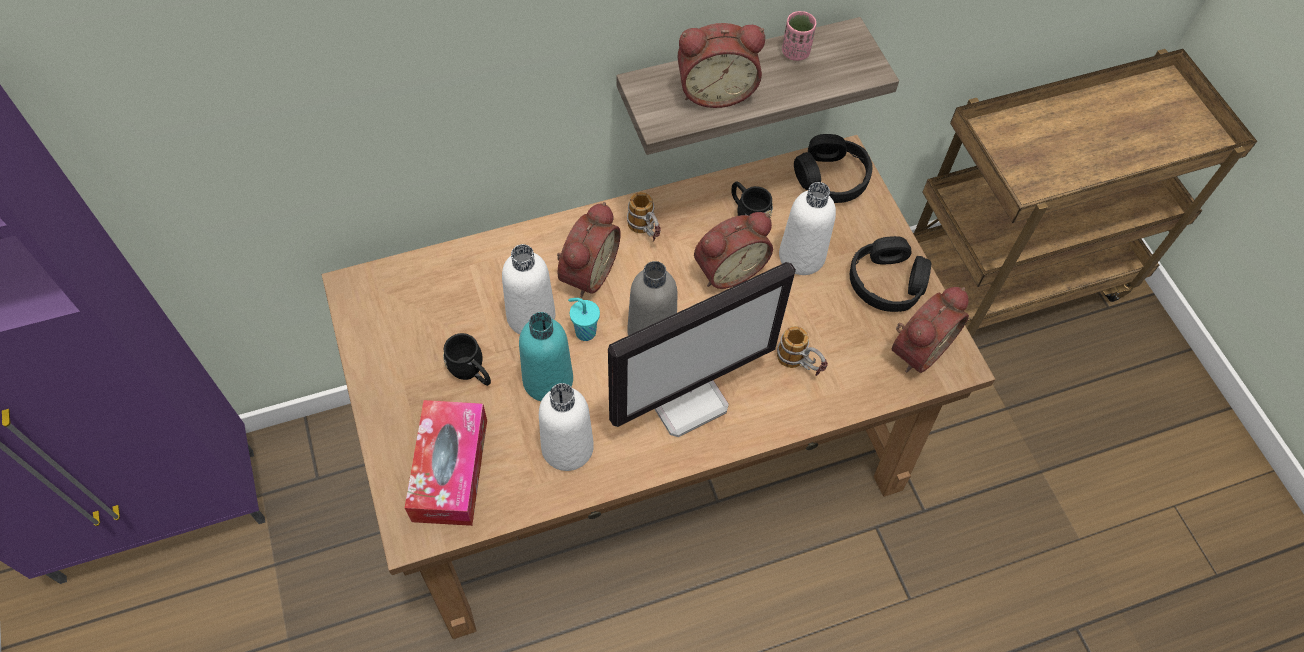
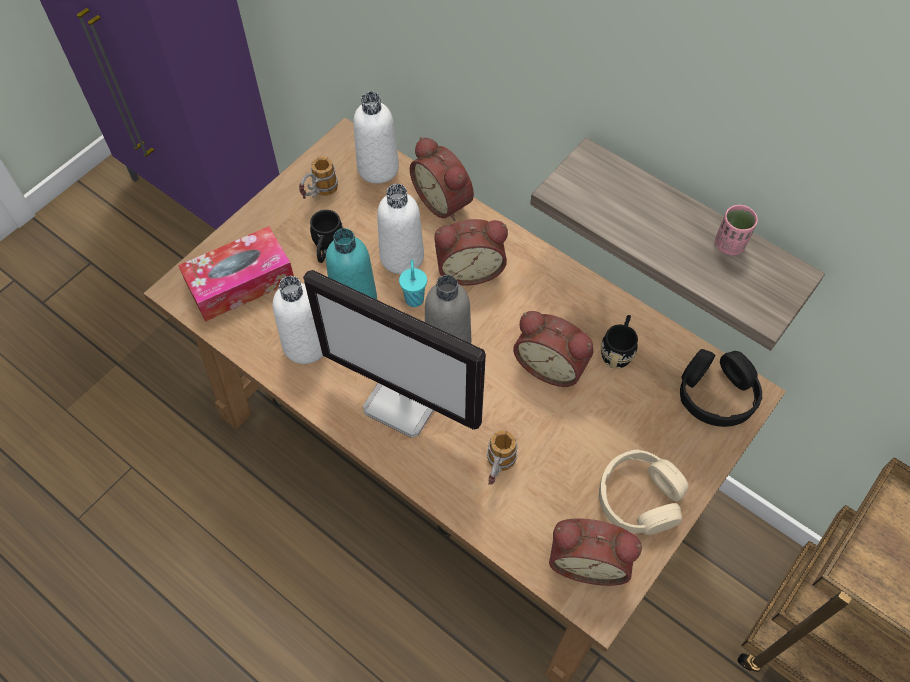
camera: 60 degrees right, 0 degrees up
(646, 232) = (539, 287): mug -> mug (319, 194)
(715, 90) = (630, 209): alarm clock -> alarm clock (445, 201)
(801, 256) = (610, 414): white bottle -> white bottle (378, 168)
(887, 282) = (639, 498): black headphones -> beige headphones

